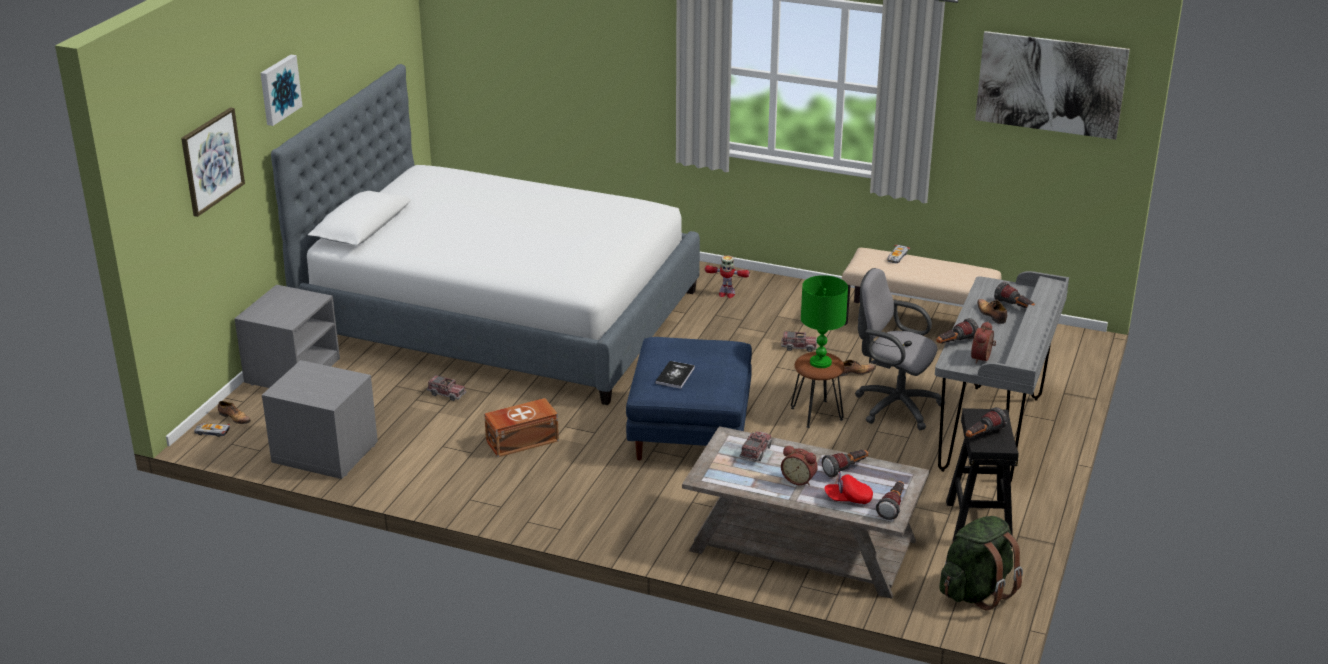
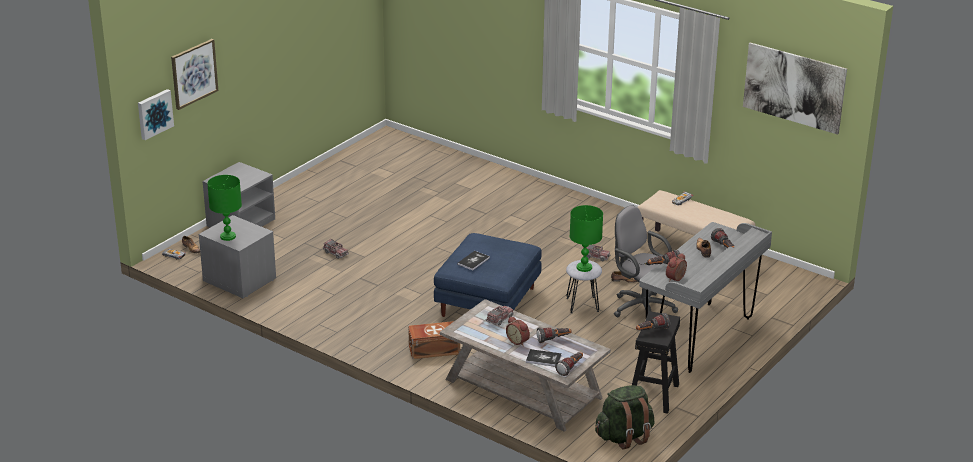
camera: 15 degrees right, 0 degrees up
(278, 89) = (252, 28): picture -> picture (154, 114)
(307, 392) = (228, 236): none -> green table lamp
(501, 315) = (397, 204): bed -> none
(521, 440) = (370, 291): brown storage box -> brown storage box (433, 349)
(726, 294) = (564, 211): toy robot -> none
(817, 414) = (582, 305): brown stool -> grey stool
(848, 499) = (543, 358): red cap -> book

